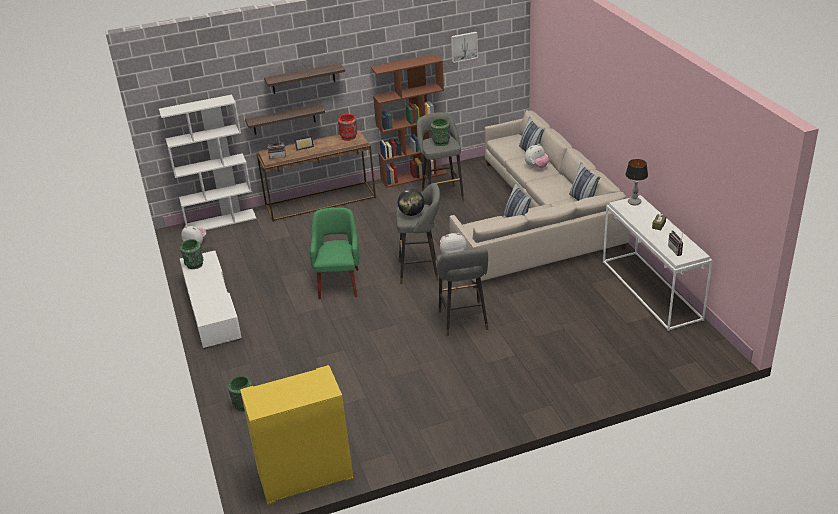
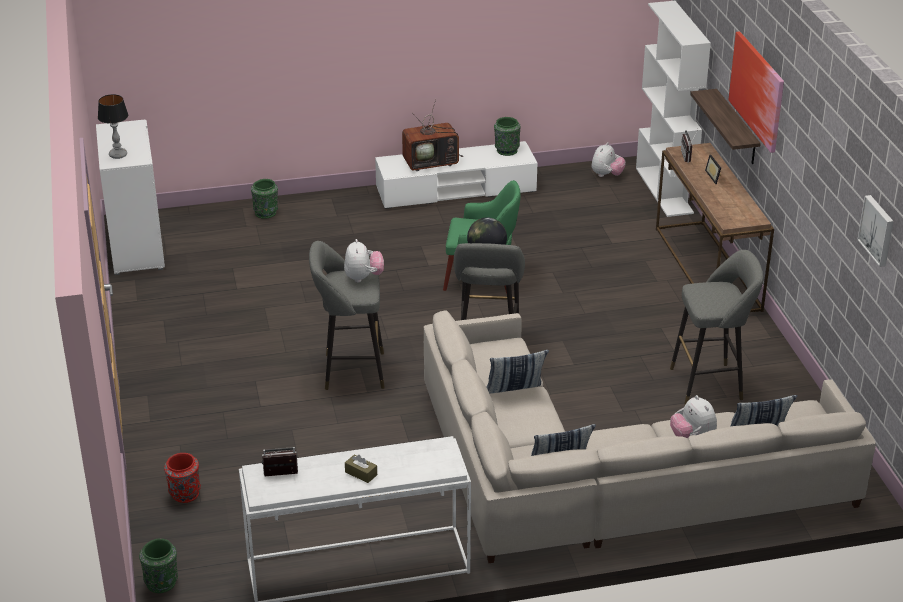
camera: 95 degrees right, 0 degrees up
(210, 297) = (431, 162): none -> television
(303, 78) = (757, 90): shelf -> picture
(305, 476) = (135, 247): yellow cabinet -> white cabinet
(349, 137) = (743, 213): red vase -> red vase (184, 494)
(414, 176) = (781, 360): brown bookcase -> none
(441, 142) = (713, 296): green vase -> green vase (162, 582)
(634, 202) = (443, 462): table lamp -> table lamp (118, 155)

